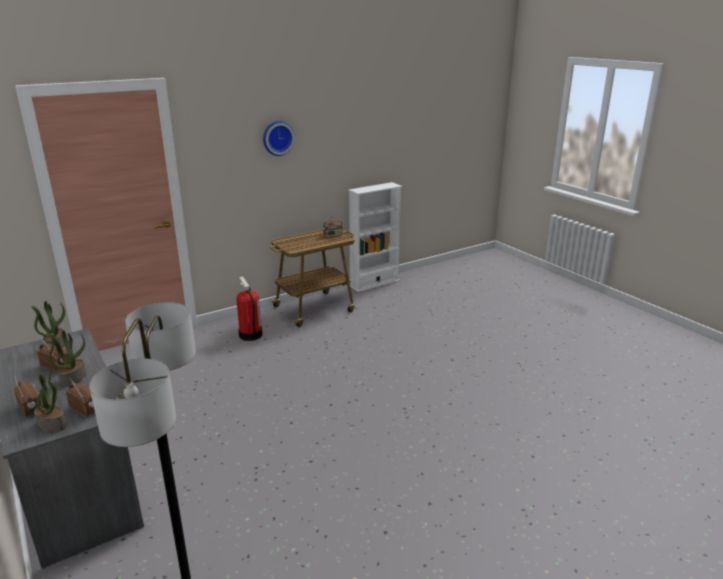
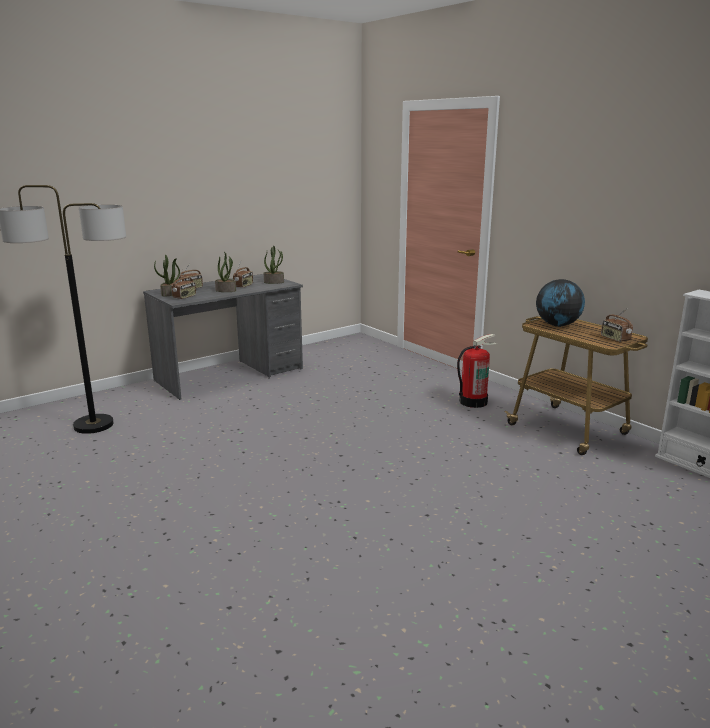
camera: 85 degrees right, 5 degrees down
(277, 138) = (602, 182): wall clock -> none
(296, 244) = (558, 325): none -> globe

